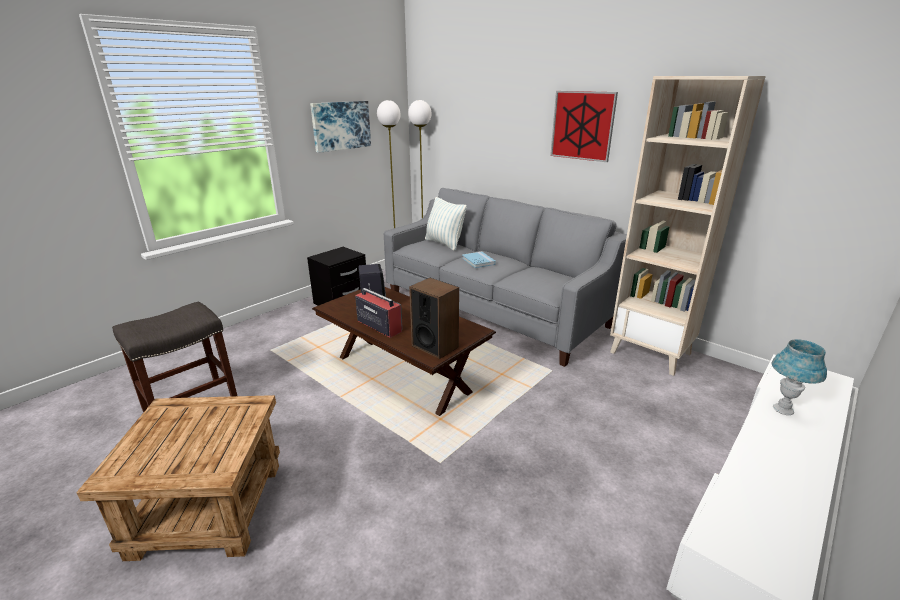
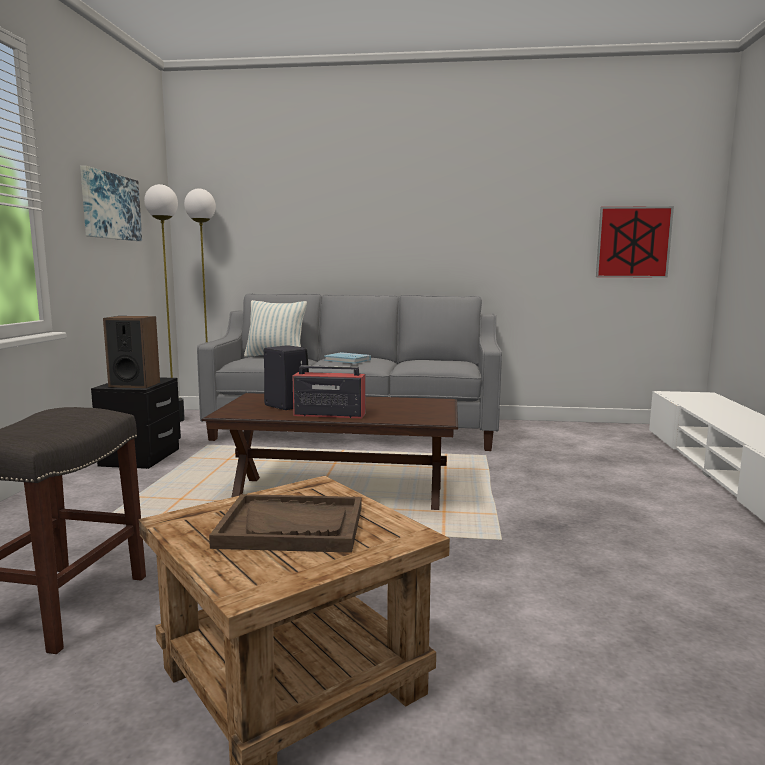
camera: 35 degrees left, 15 degrees down
(190, 437) = (292, 527): none -> brown tray
(435, 346) = (424, 414): speaker -> speaker (134, 384)
(582, 125) = (422, 208): picture -> picture (633, 242)
(651, 353) = (542, 428): beige bookcase -> none
(783, 410) = (713, 411): blue table lamp -> none

